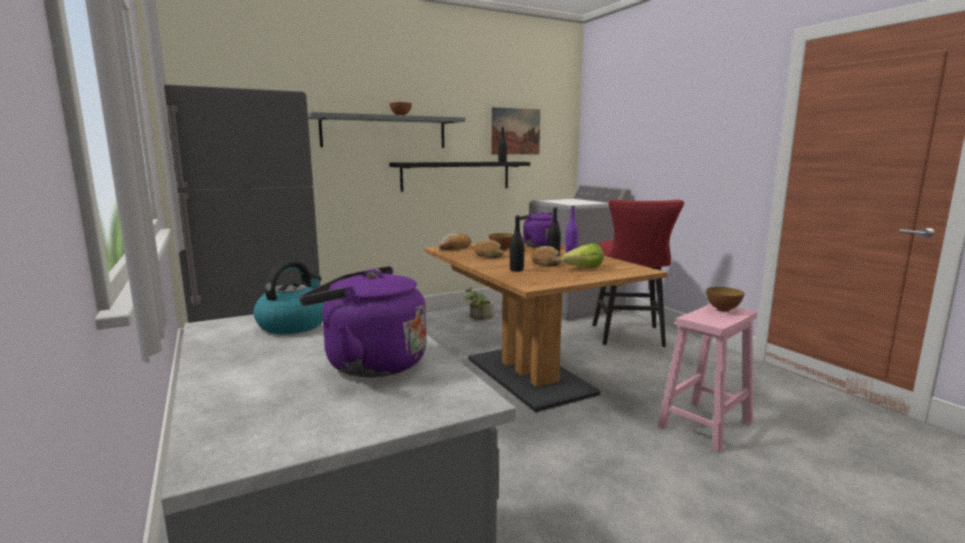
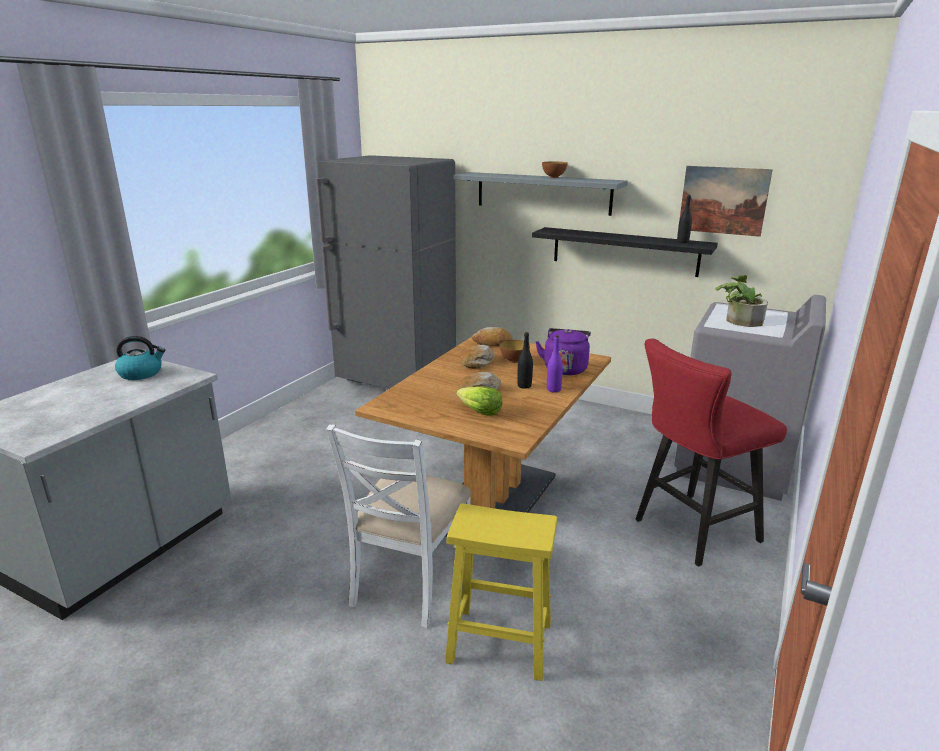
camera: 55 degrees right, 10 degrees up
(369, 364) = (79, 409): purple kettle -> none
(478, 317) = (600, 425): potted plant -> potted plant (738, 320)
(516, 270) = (431, 388): black bottle -> none
(605, 438) = (409, 581): none -> white chair
(706, 424) = (501, 642): pink stool -> yellow stool
(723, 310) = (526, 526): bowl -> none

